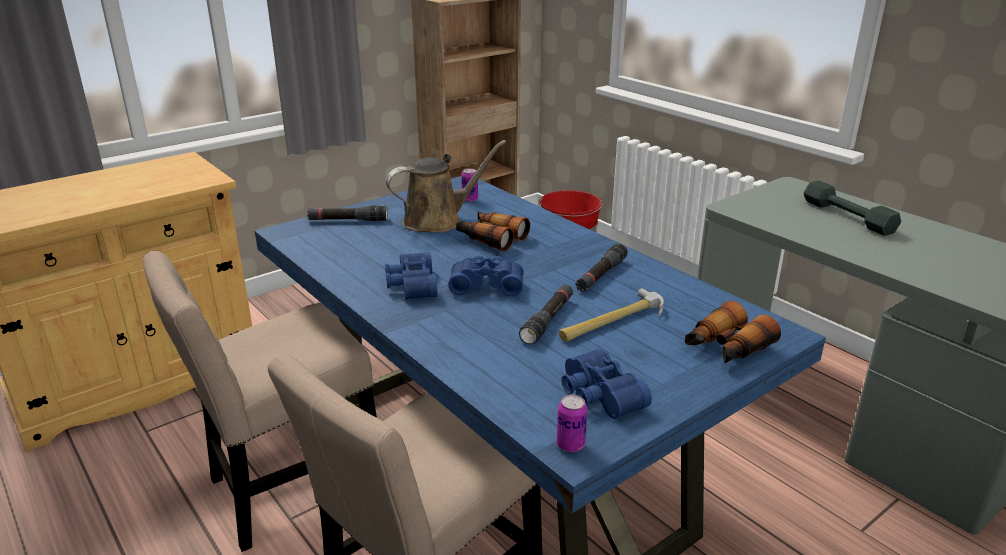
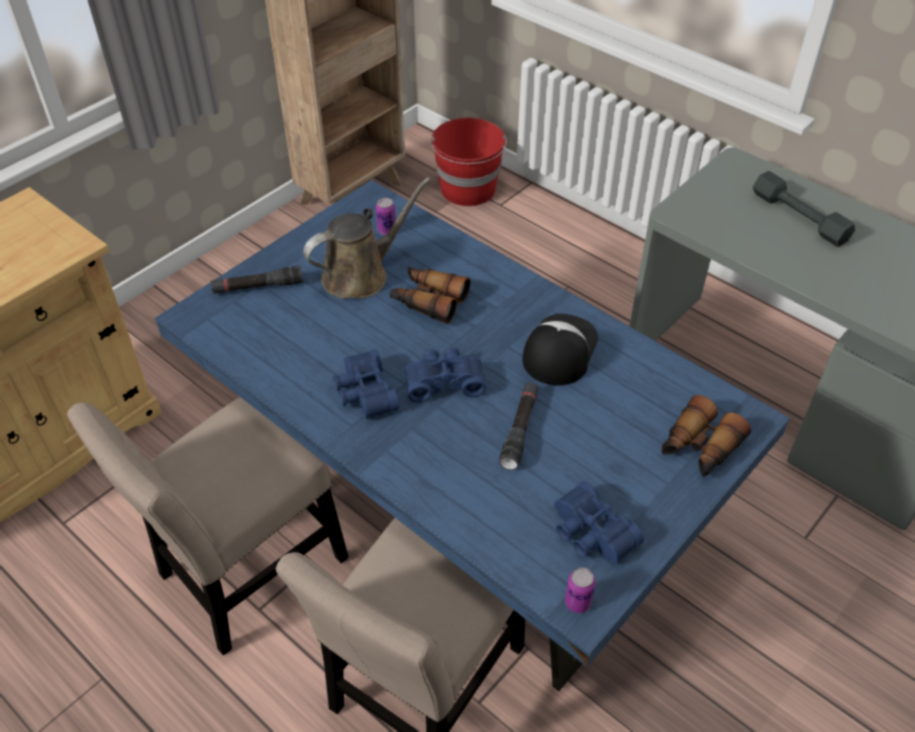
camera: 10 degrees left, 20 degrees up
(601, 275) = (559, 350): black flashlight -> cap
(612, 321) = (583, 422): hammer -> none

